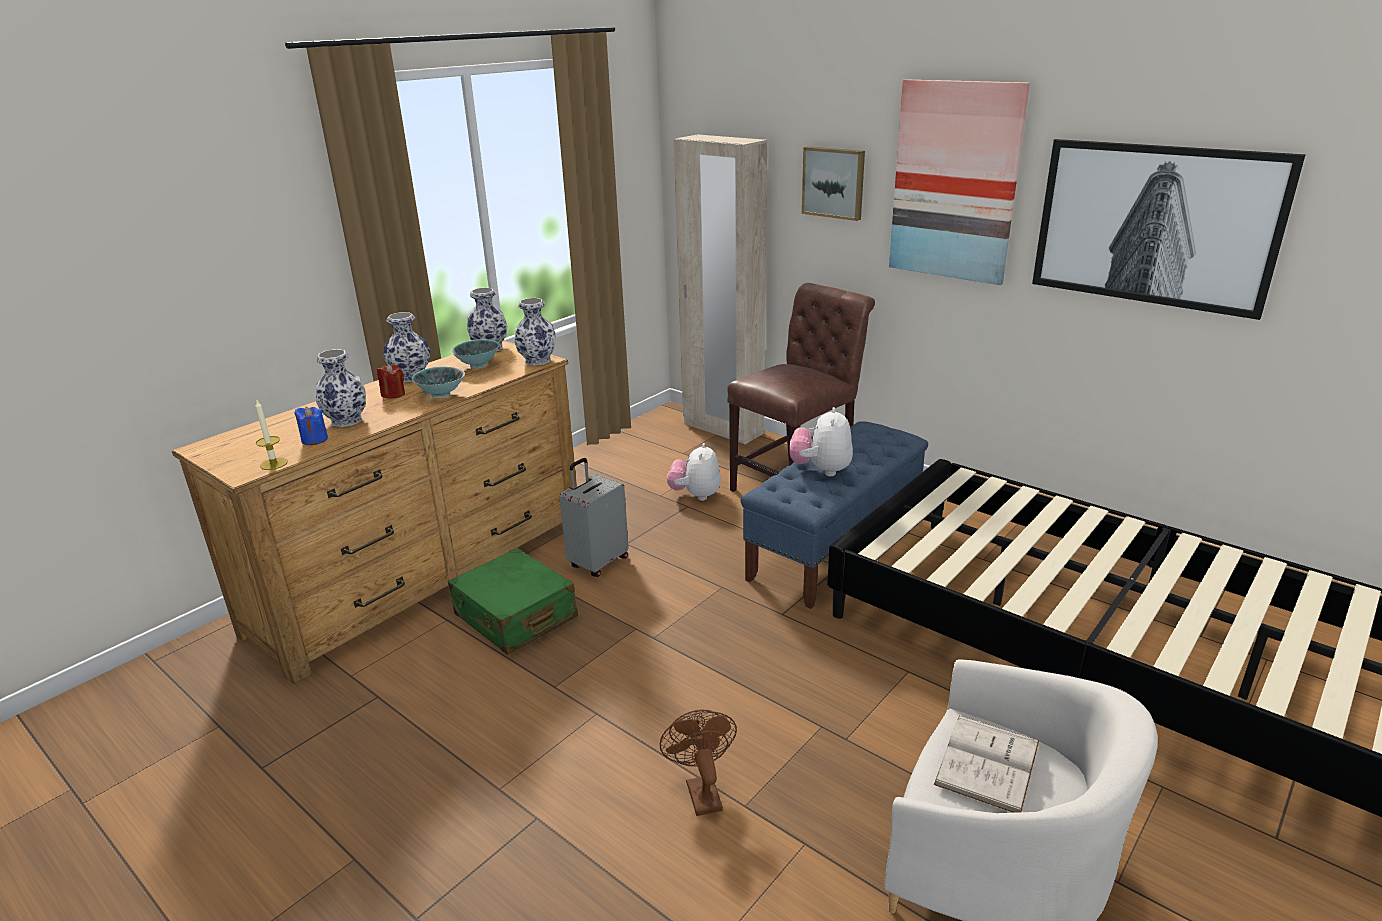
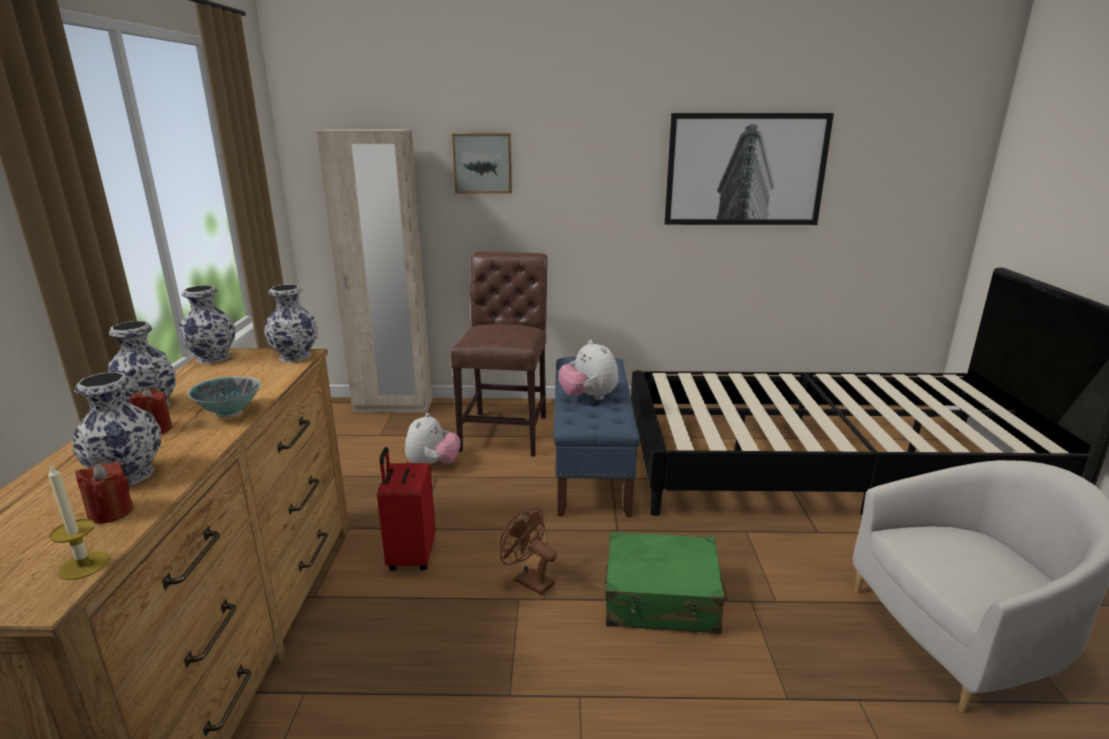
camera: 40 degrees left, 5 degrees down
(314, 440) = (111, 512): blue candle -> red candle
(478, 366) = (228, 376): bowl -> none
(515, 616) = (385, 647): green suitcase -> green suitcase (662, 599)
(597, 562) = (410, 556): grey suitcase -> red suitcase
(695, 495) = (433, 465): plush toy -> plush toy turned 135 degrees counterclockwise
(701, 790) = (744, 708): brown fan -> brown fan (528, 580)
(955, 182) = (594, 152): picture -> none
(987, 762) = (952, 554): white book -> none

